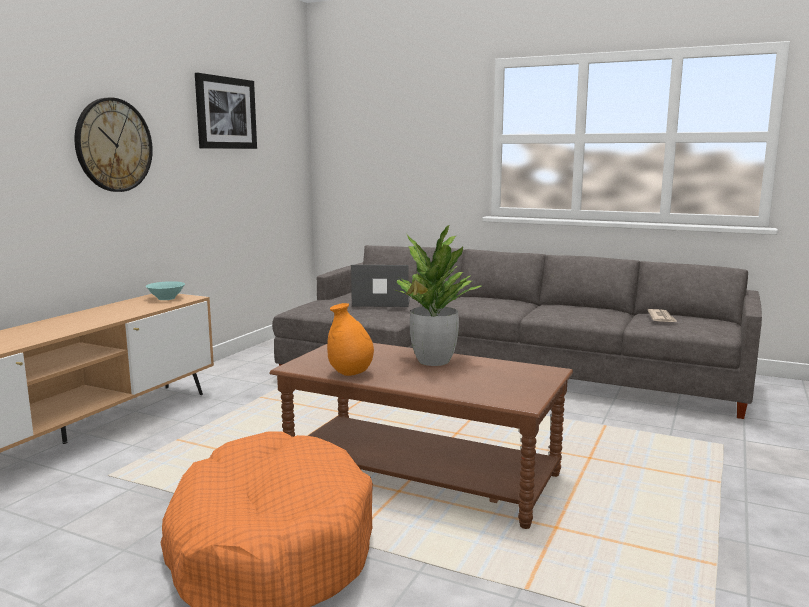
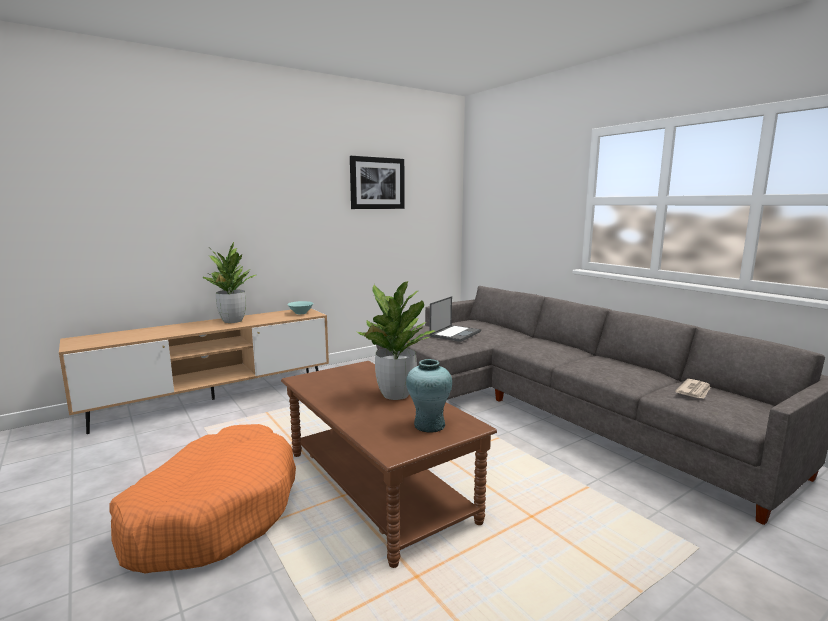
camera: 30 degrees right, 0 degrees up
(82, 318) = (232, 321): none -> potted plant
(113, 145) = (277, 208): wall clock -> none
(350, 374) = (321, 393): orange vase -> none
(380, 302) = (455, 333): laptop -> laptop turned 90 degrees clockwise
(513, 377) = (429, 425): none -> turquoise vase

